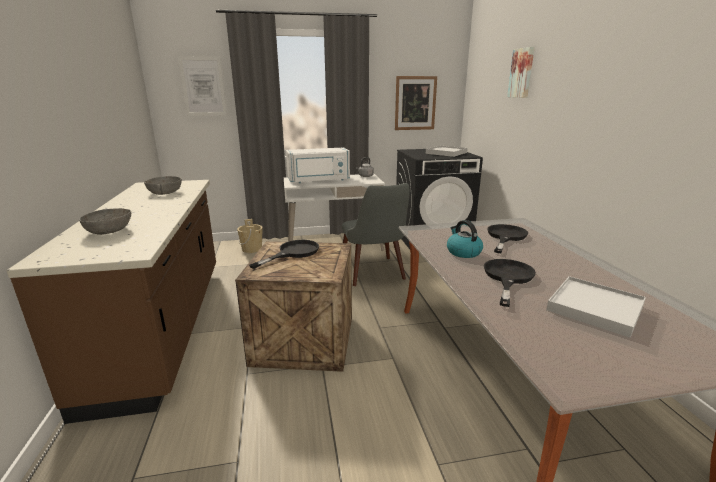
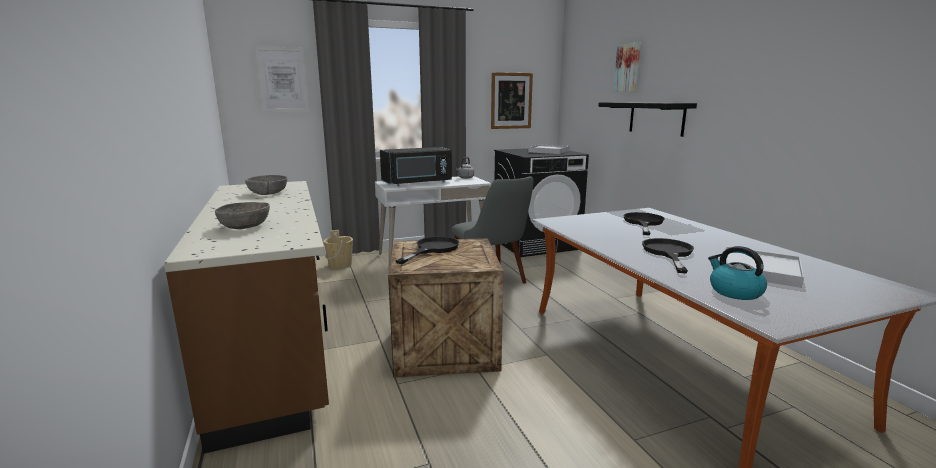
camera: 10 degrees left, 5 degrees down
(319, 180) = (418, 183): white microwave -> black microwave
(463, 252) = (612, 236): kettle -> kettle (734, 291)
(543, 126) = (656, 118): none -> black shelf

